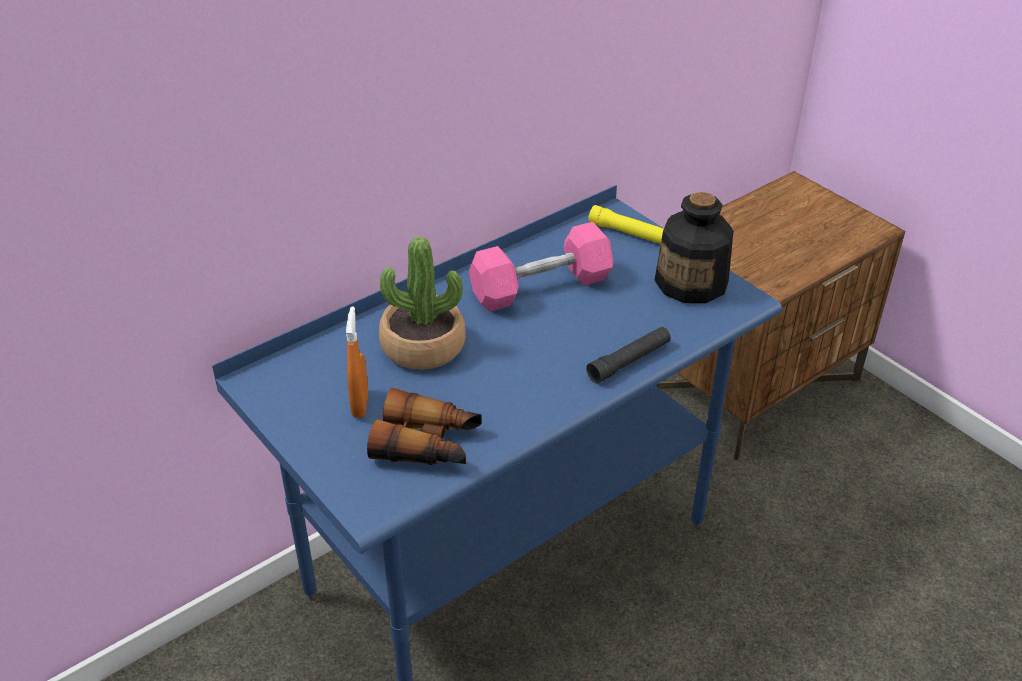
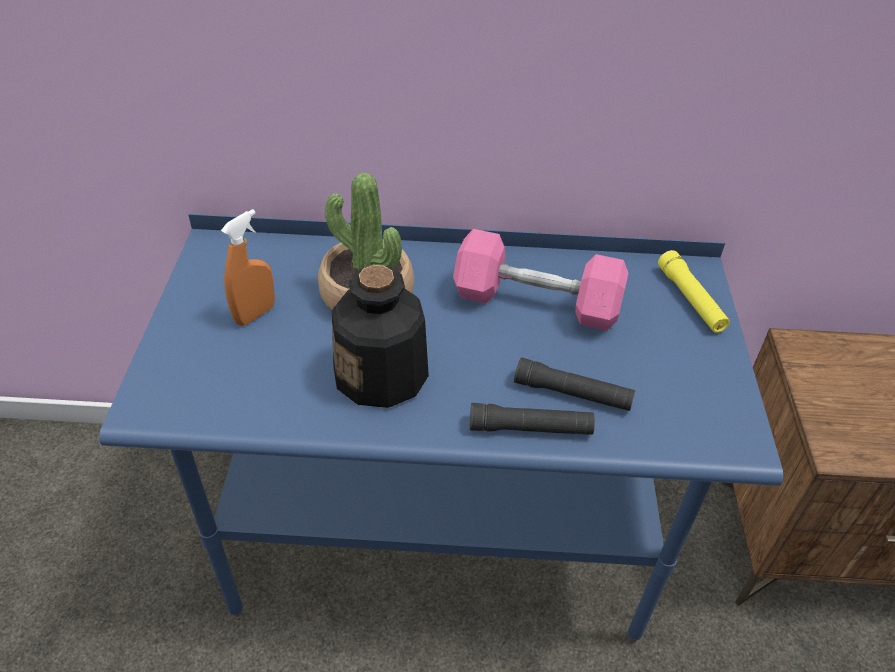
camera: 40 degrees right, 5 degrees up
(428, 444) = (257, 385): binoculars -> none
(628, 328) = (572, 393): none -> black flashlight
(692, 283) = (699, 388): bottle -> bottle (382, 374)

